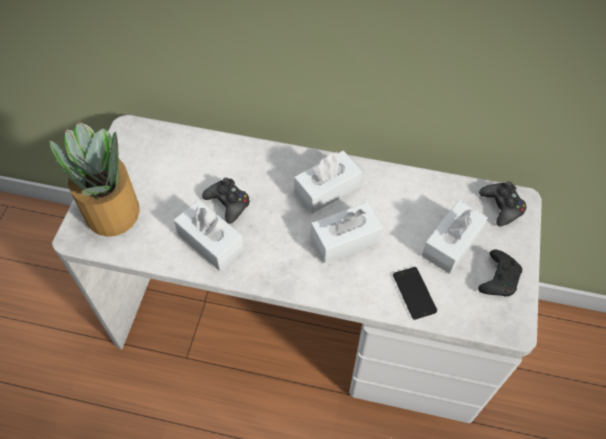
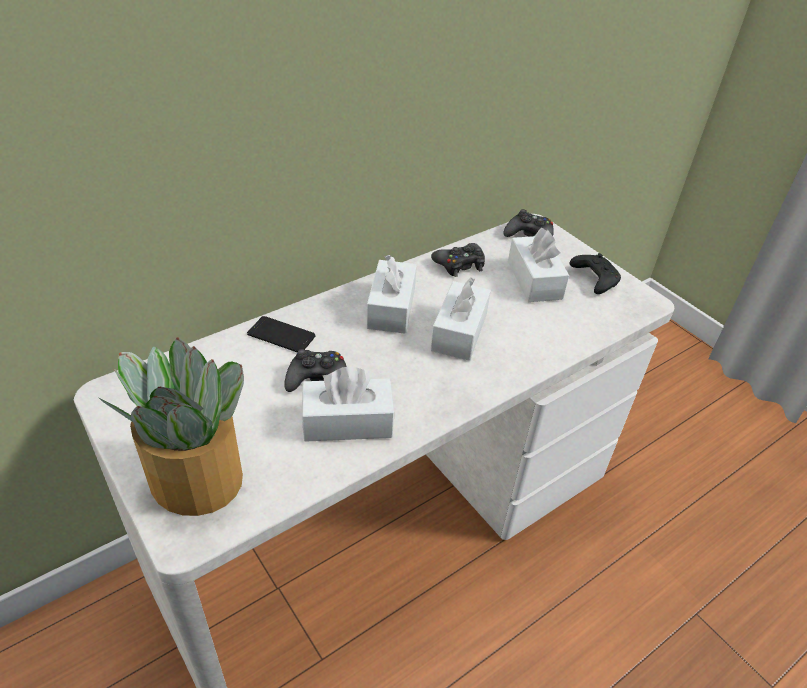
camera: 50 degrees left, 15 degrees down
(414, 191) = (460, 265): none -> black game controller
(414, 293) = (560, 329): phone -> phone (281, 335)

